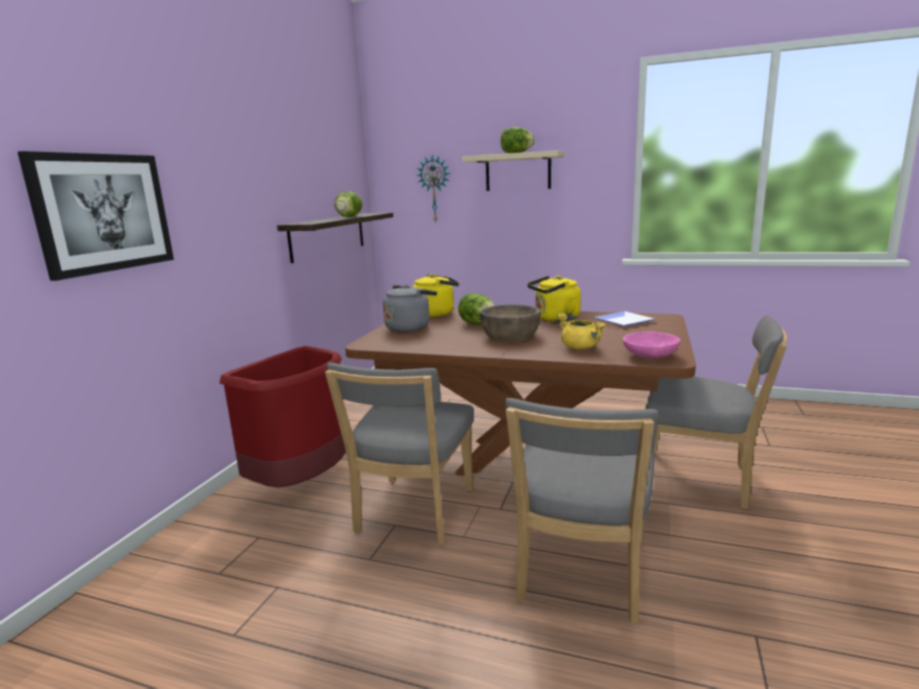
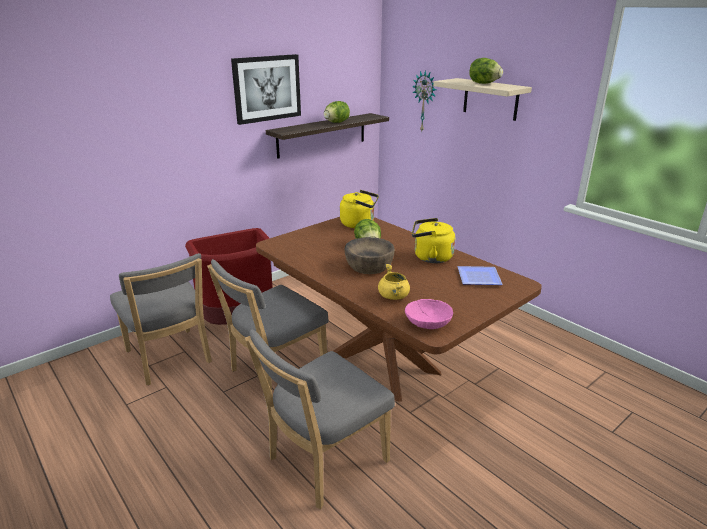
camera: 30 degrees right, 10 degrees up
(103, 213) = (116, 131): picture -> picture (267, 88)
(410, 327) = (320, 235): grey kettle -> none
(701, 480) = (502, 435): grey chair -> grey chair (170, 359)

